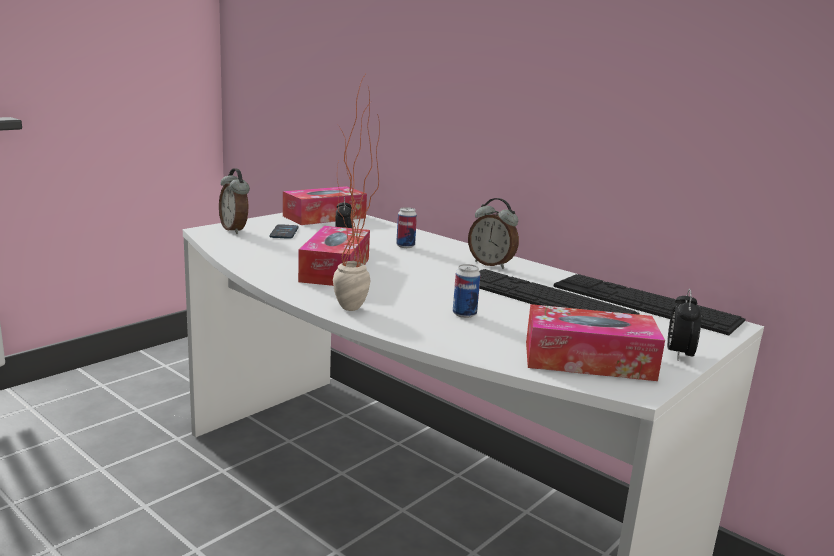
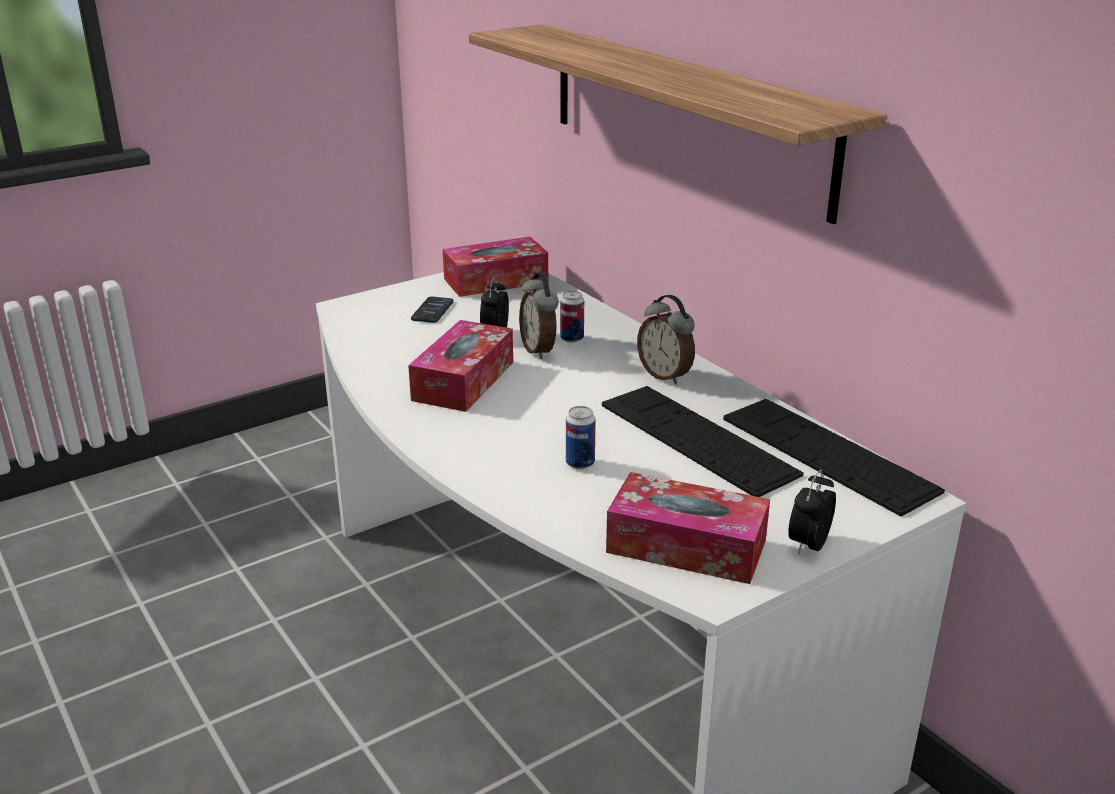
camera: 15 degrees right, 10 degrees up
(235, 230) = (376, 305): alarm clock -> alarm clock (539, 350)
(350, 312) = (447, 454): potted plant -> none
(492, 69) = (683, 115): none -> shelf

